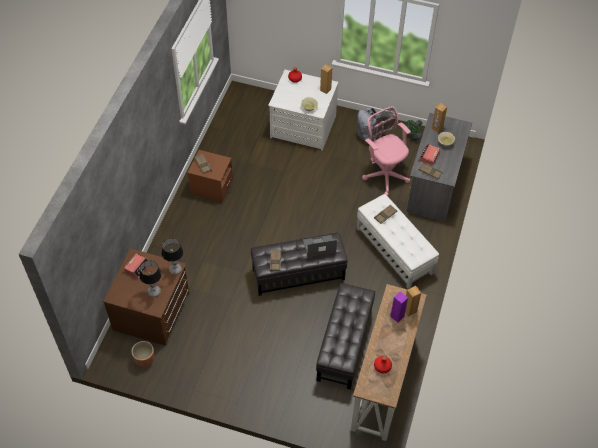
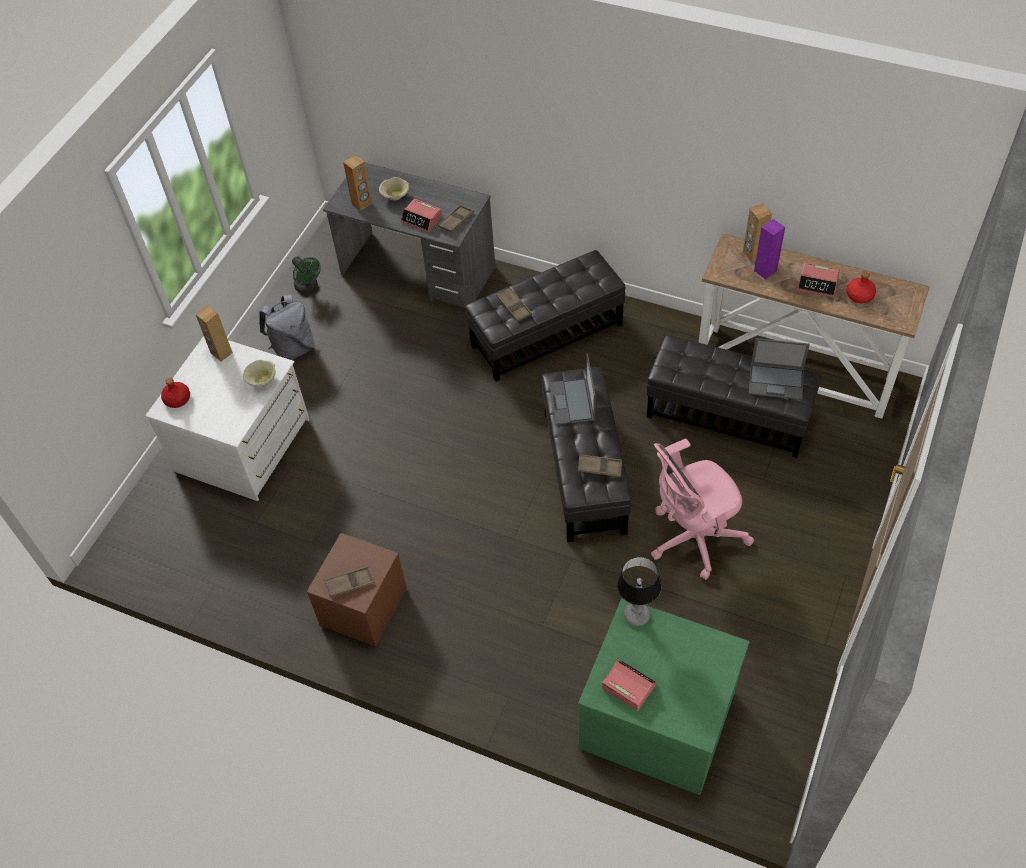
camera: 80 degrees left, 0 degrees up
(144, 359) = (766, 731): brown planter -> none
(152, 312) = (658, 718): brown dresser -> green dresser
(154, 292) = (689, 654): table lamp -> none
(343, 347) = (776, 381): none -> laptop
(384, 174) = (383, 333): pink office chair -> pink office chair (692, 539)
(389, 344) = (817, 284): none -> alarm clock
(394, 250) = (546, 334): white ottoman -> black ottoman

